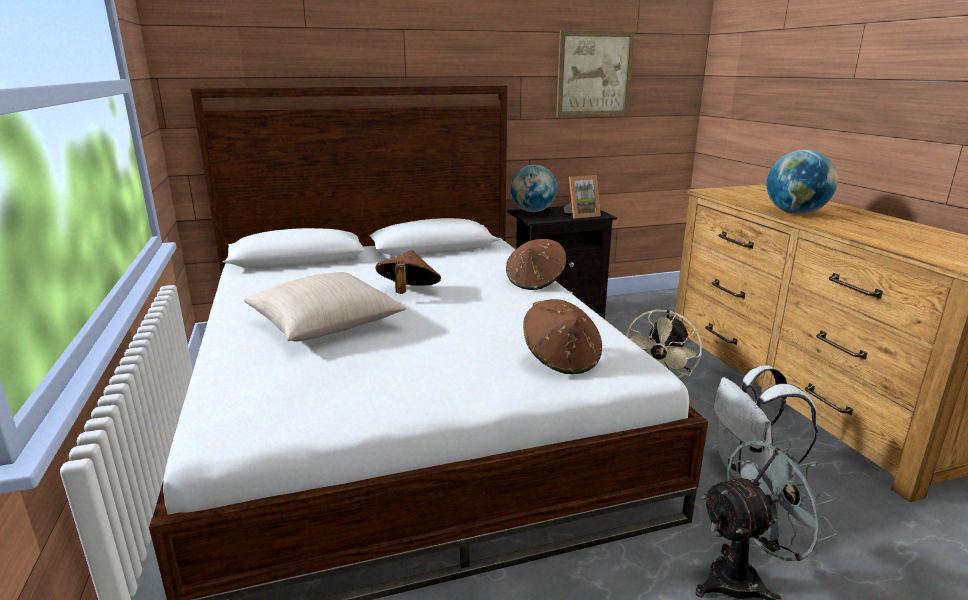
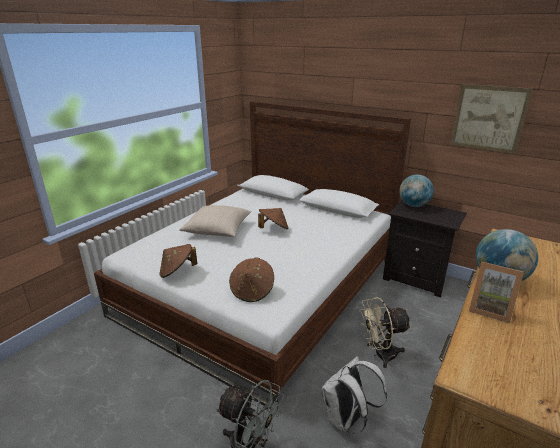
camera: 50 degrees right, 5 degrees up
(535, 282) = (337, 249): brown hat -> brown hat (177, 271)
(581, 215) = (436, 219): picture frame -> picture frame (489, 309)

